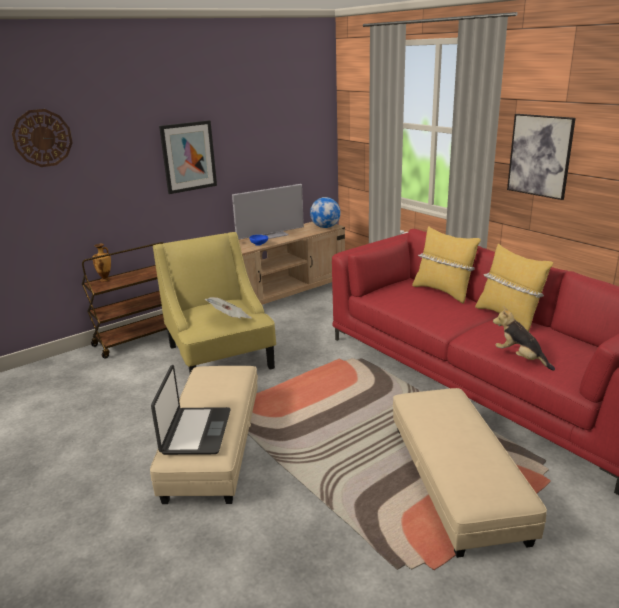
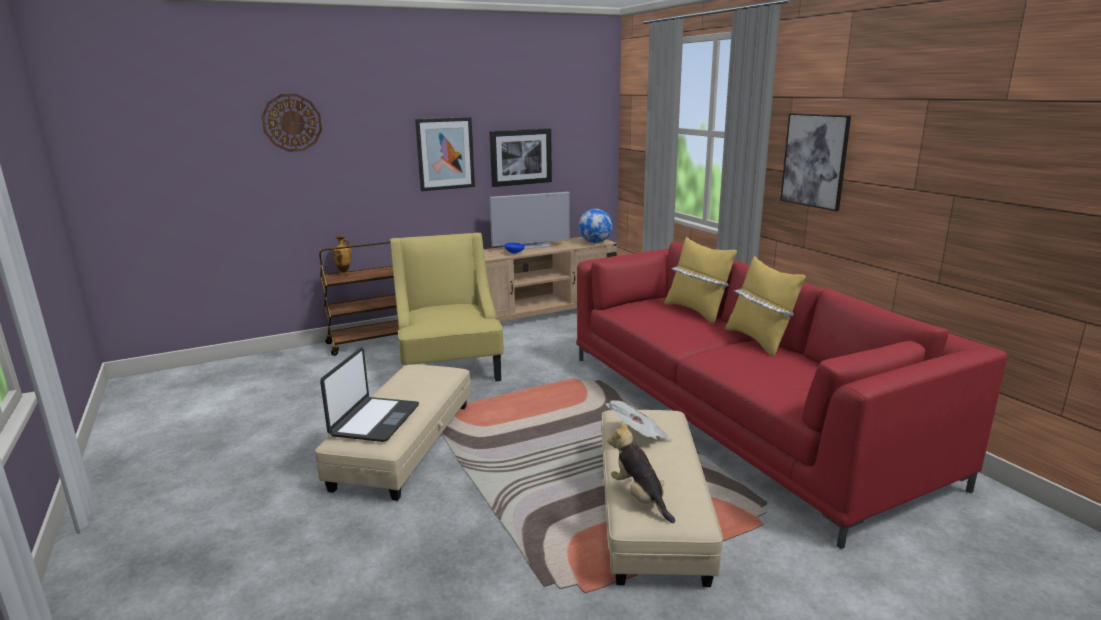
camera: 10 degrees right, 5 degrees down
(230, 319) = (455, 320): newspaper -> newspaper (638, 436)
(255, 154) = (520, 157): none -> picture
(520, 358) = (749, 380): plush toy -> plush toy (639, 497)

